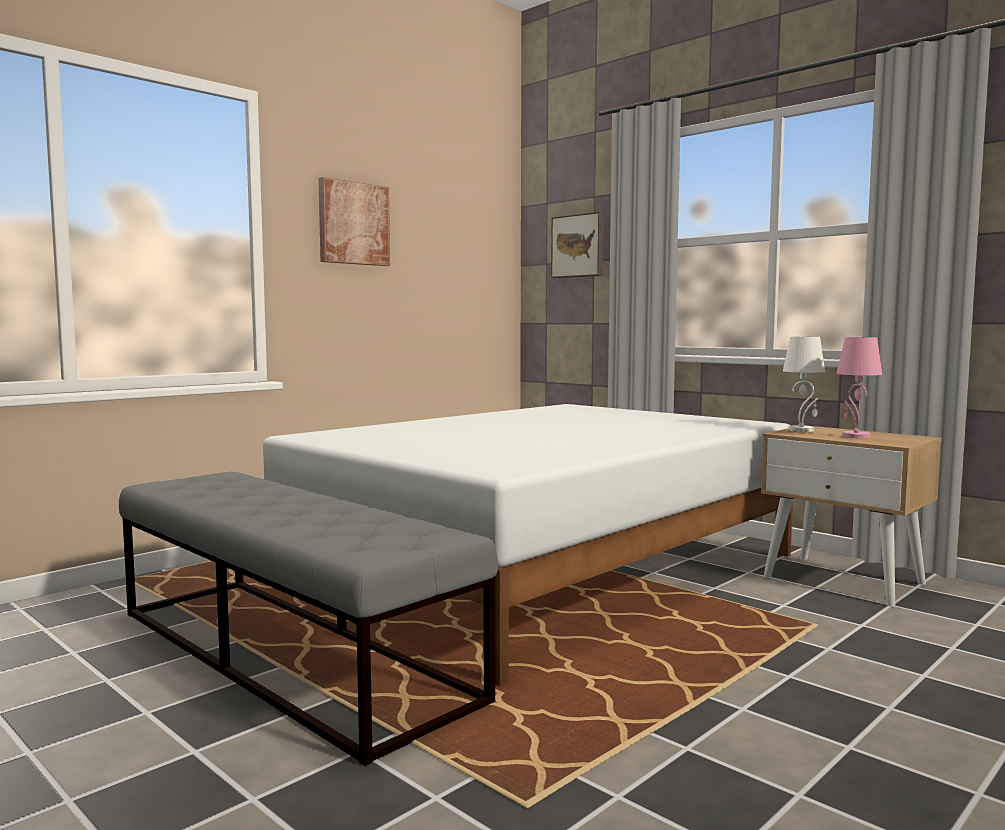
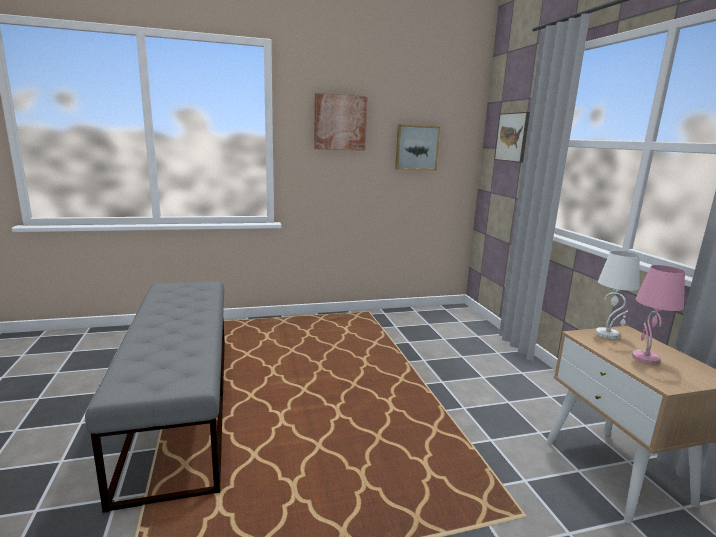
camera: 30 degrees right, 10 degrees up
(449, 264) = (416, 147): none -> picture
(544, 569) = (393, 380): white bed -> none

